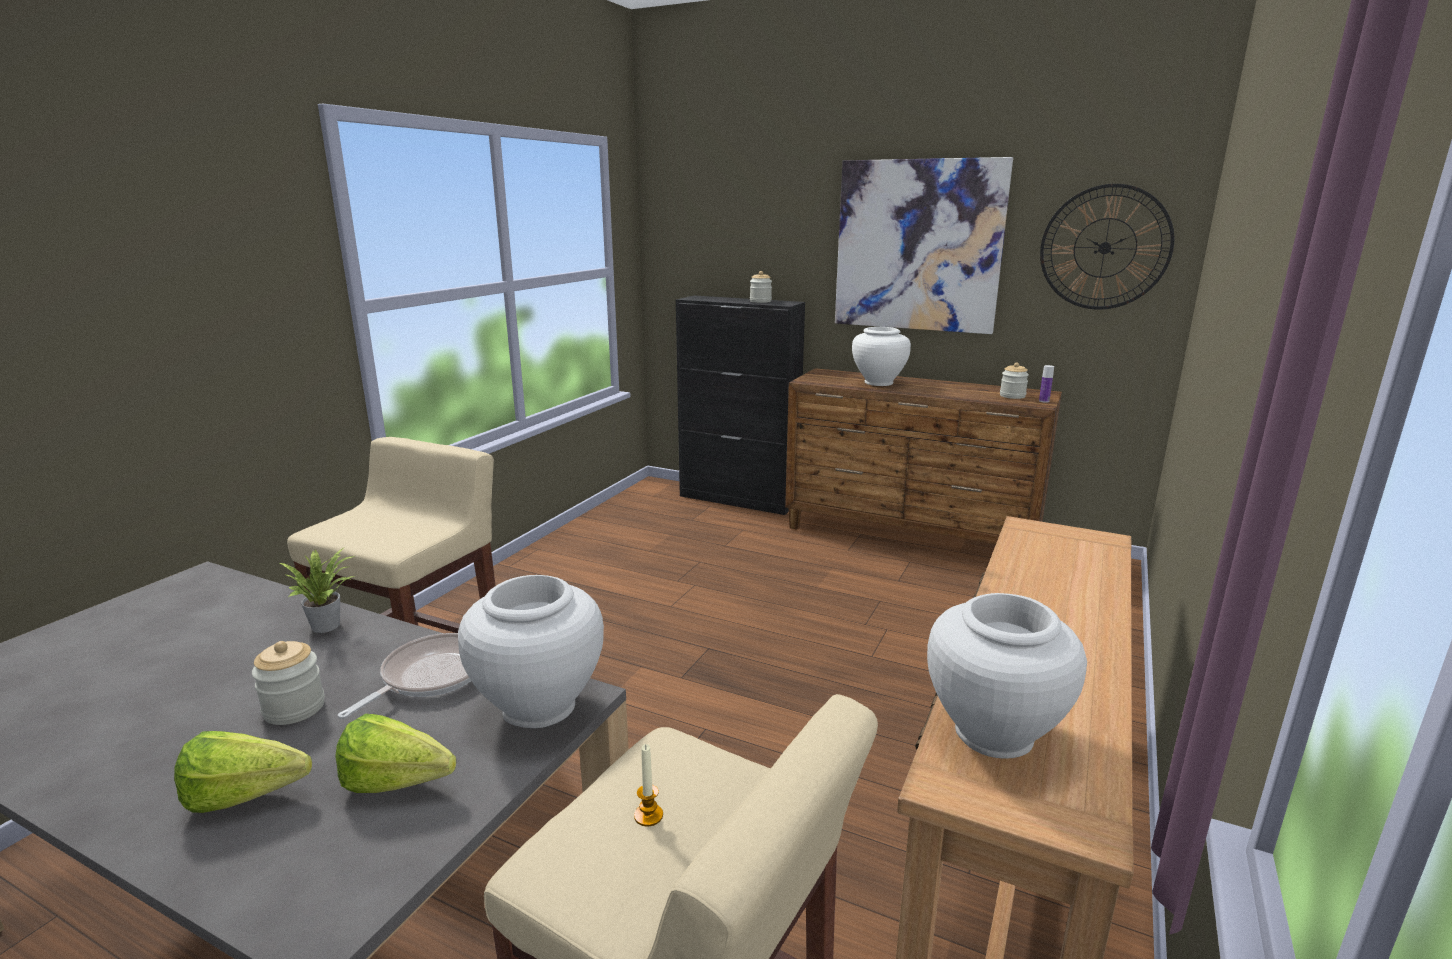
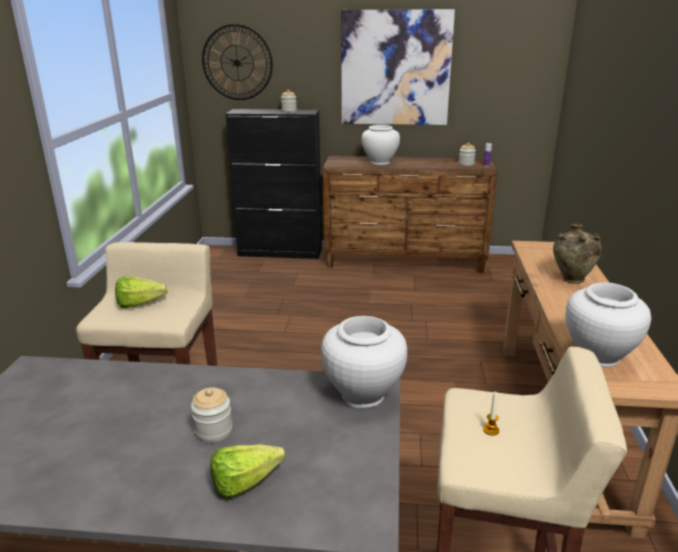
camera: 20 degrees left, 5 degrees up
(329, 624) = (173, 378): potted plant -> none
(404, 786) = (333, 453): lettuce -> lettuce (144, 304)
(430, 676) = (279, 394): frying pan -> none
(1057, 594) = (571, 281): none -> beige vase
(1104, 248) = (511, 67): wall clock -> wall clock (237, 63)

